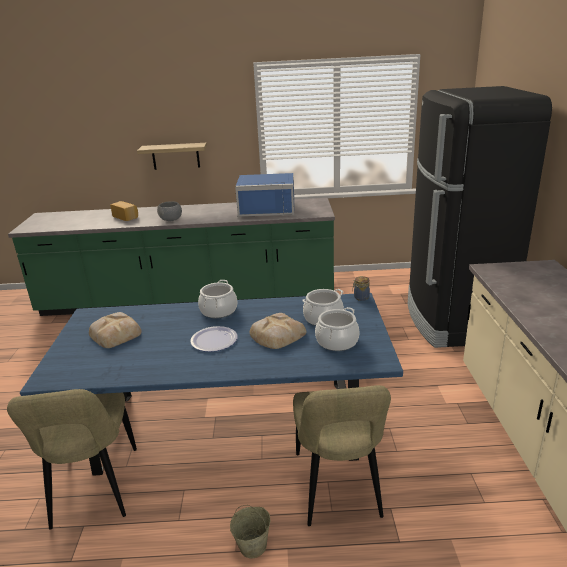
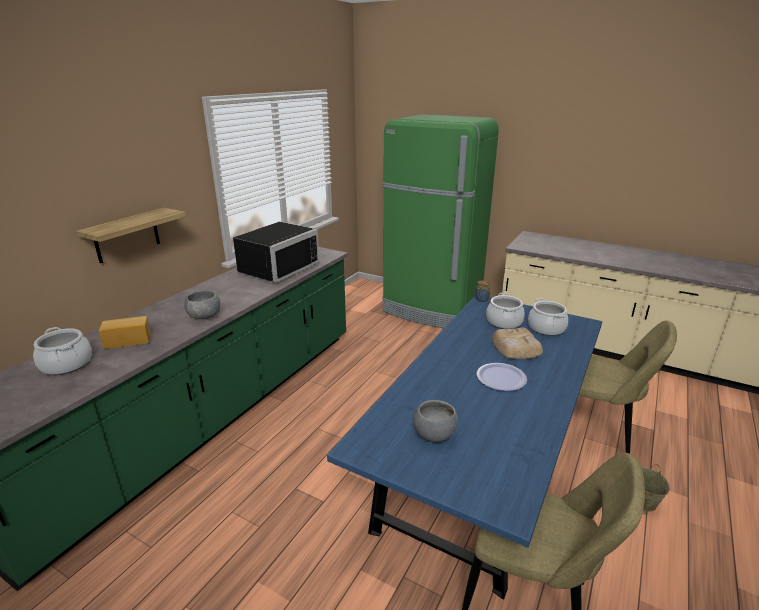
camera: 60 degrees left, 0 degrees up
(116, 333) = (434, 434): bread -> grey bowl
(218, 311) = (442, 361): cooking pot -> cooking pot (66, 364)
(267, 209) = (275, 267): blue microwave -> black microwave
(453, 320) = (432, 310): black fridge -> green fridge

